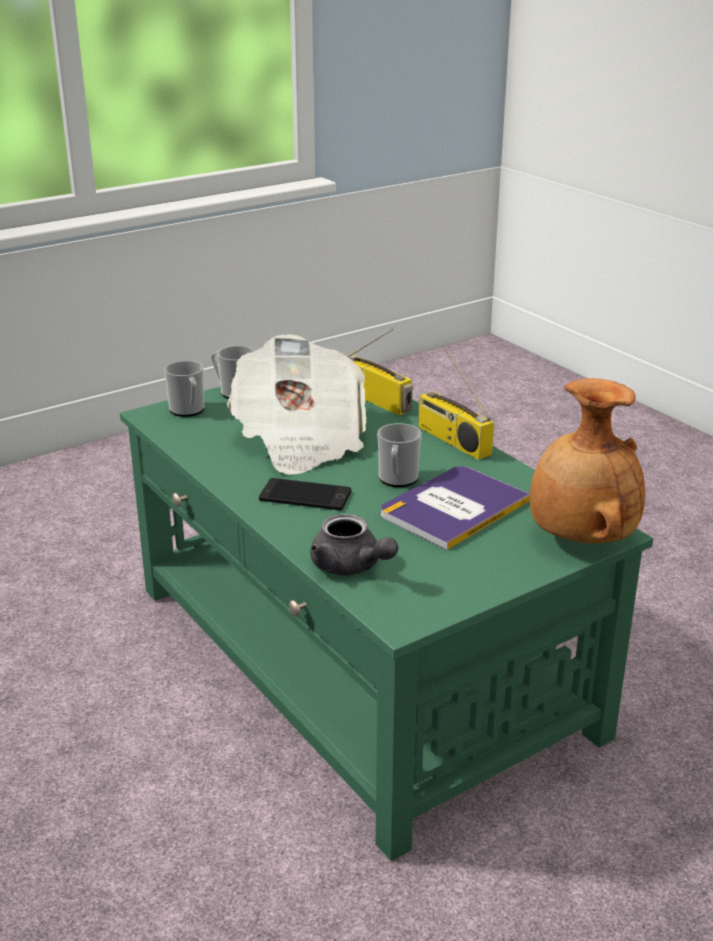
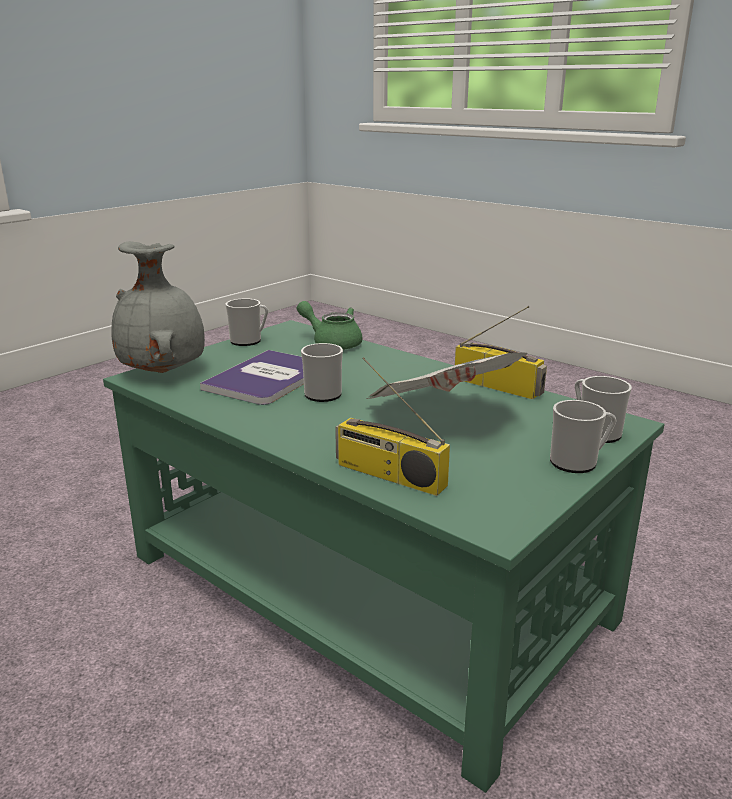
camera: 165 degrees right, 5 degrees down
(305, 495) = (395, 374): phone -> none
(351, 567) = (332, 343): grey teapot -> green teapot
(451, 440) = (279, 434): radio -> radio (498, 386)
(471, 589) = (249, 341): none -> mug
(579, 538) = (164, 371): brown vase -> grey vase

